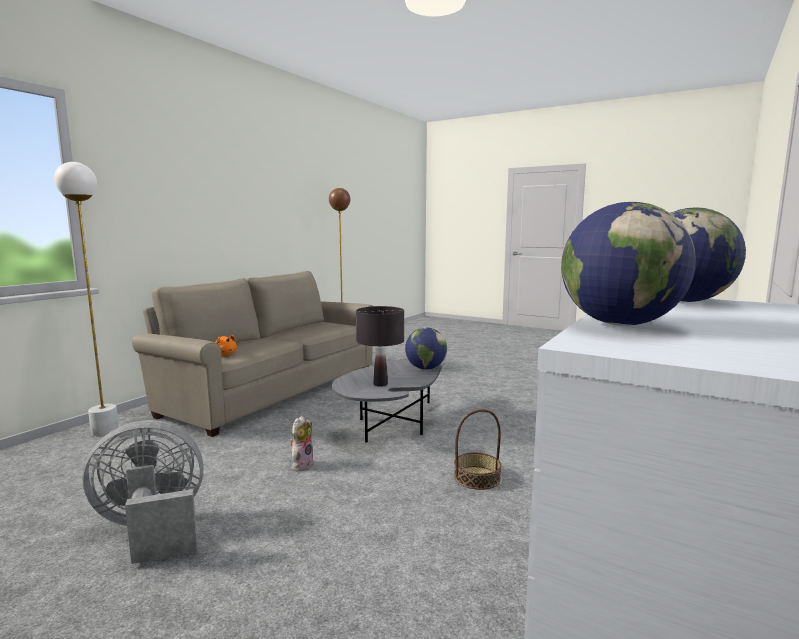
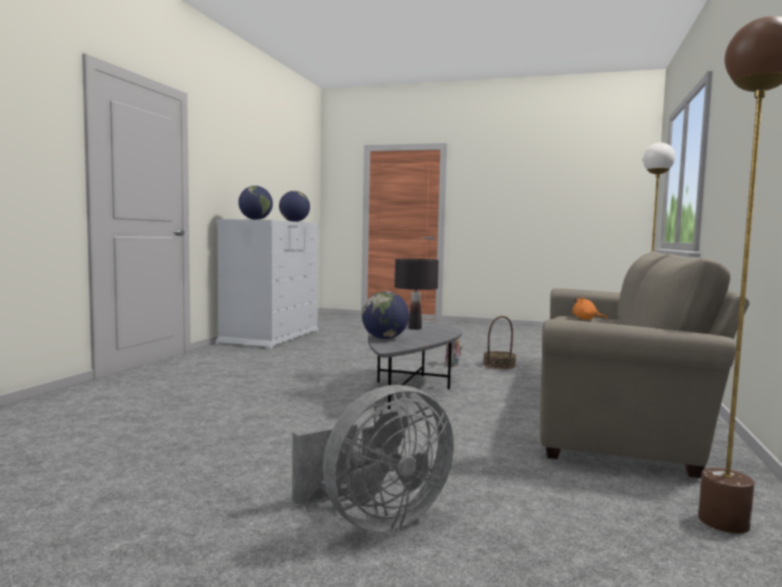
camera: 165 degrees right, 5 degrees down
(152, 529) = (485, 347): grey fan -> grey fan (375, 519)
(477, 477) = (325, 364): basket -> basket (499, 365)

